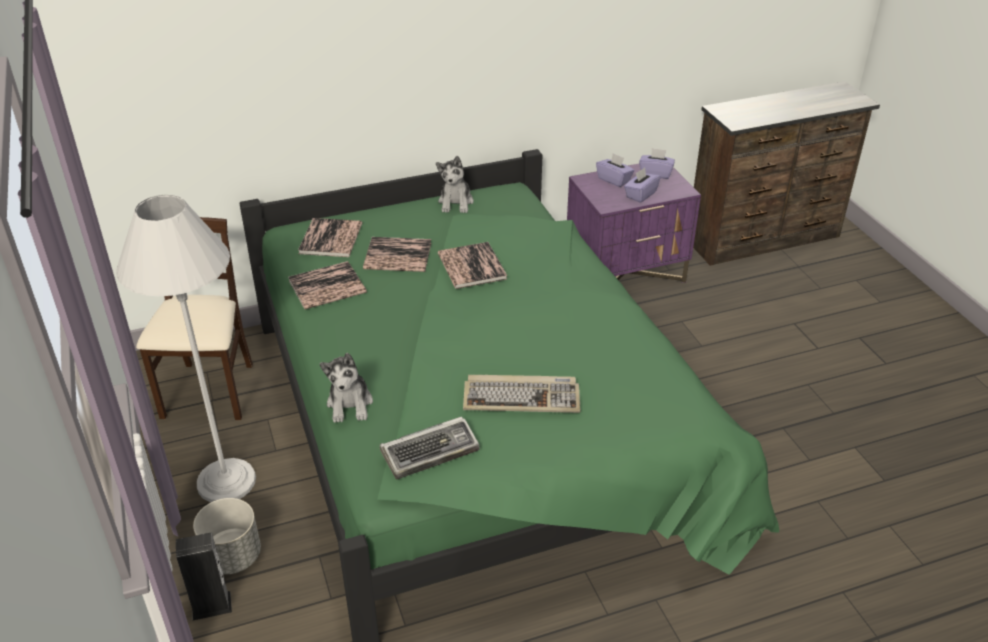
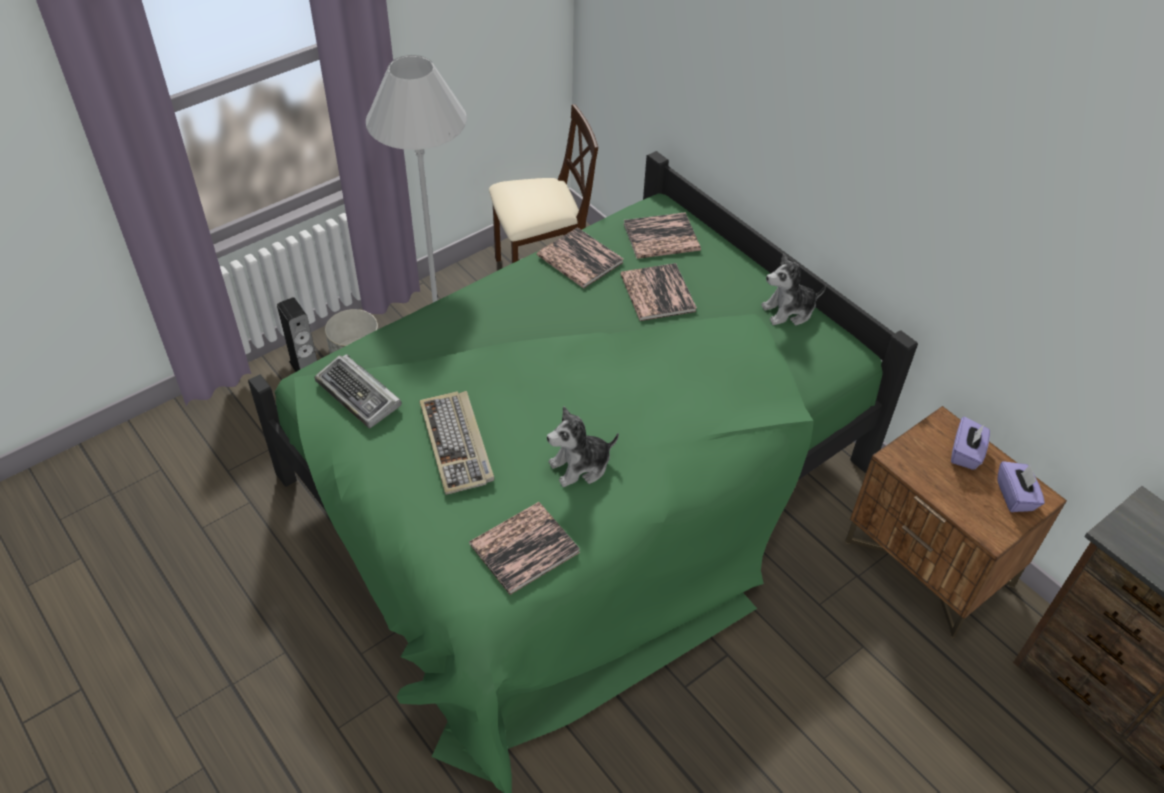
camera: 70 degrees right, 10 degrees up
(350, 404) = (415, 327): plush toy -> plush toy (580, 466)
(471, 266) = (661, 352): book -> book (524, 548)
(626, 273) = (929, 564): purple nightstand -> brown nightstand
(640, 194) = (948, 488): purple tissue box -> none

